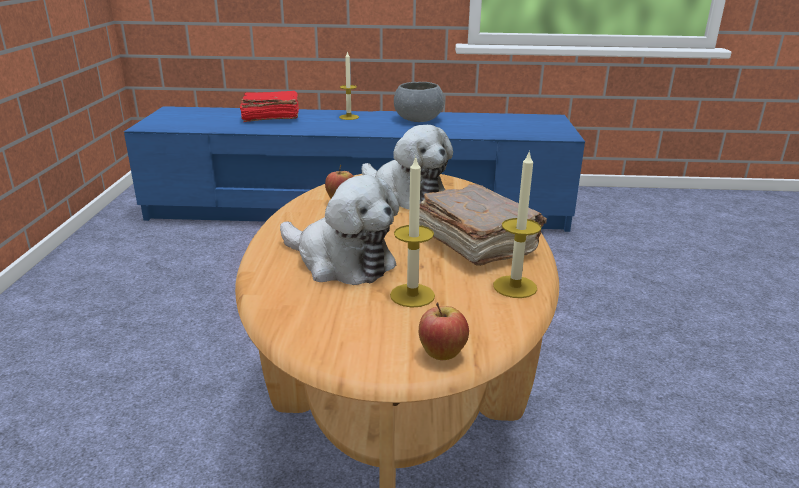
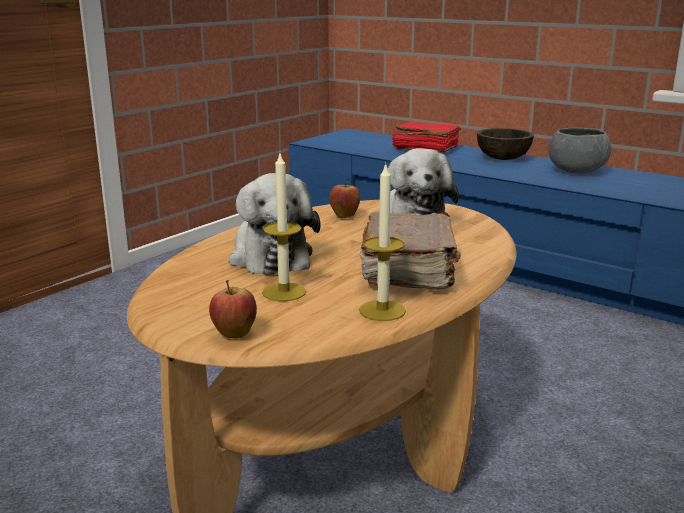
camera: 35 degrees right, 5 degrees down
(349, 117) = (503, 158): candle -> brown bowl

